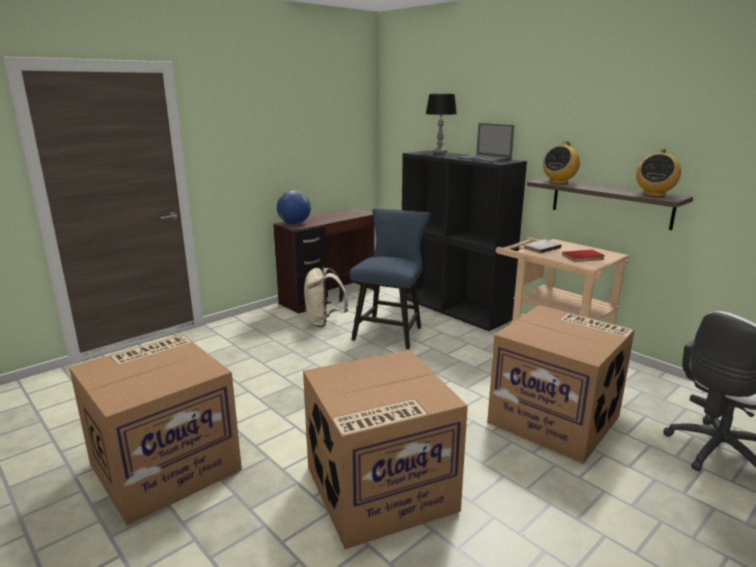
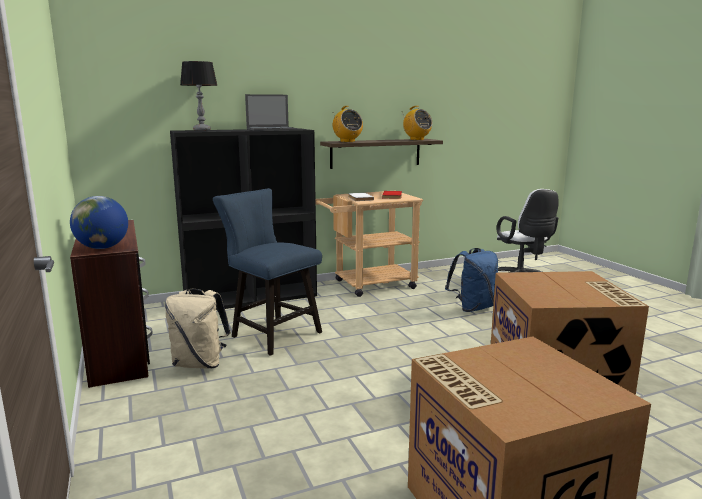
camera: 70 degrees left, 5 degrees down
(556, 419) = (473, 308): cardboard box -> blue backpack

